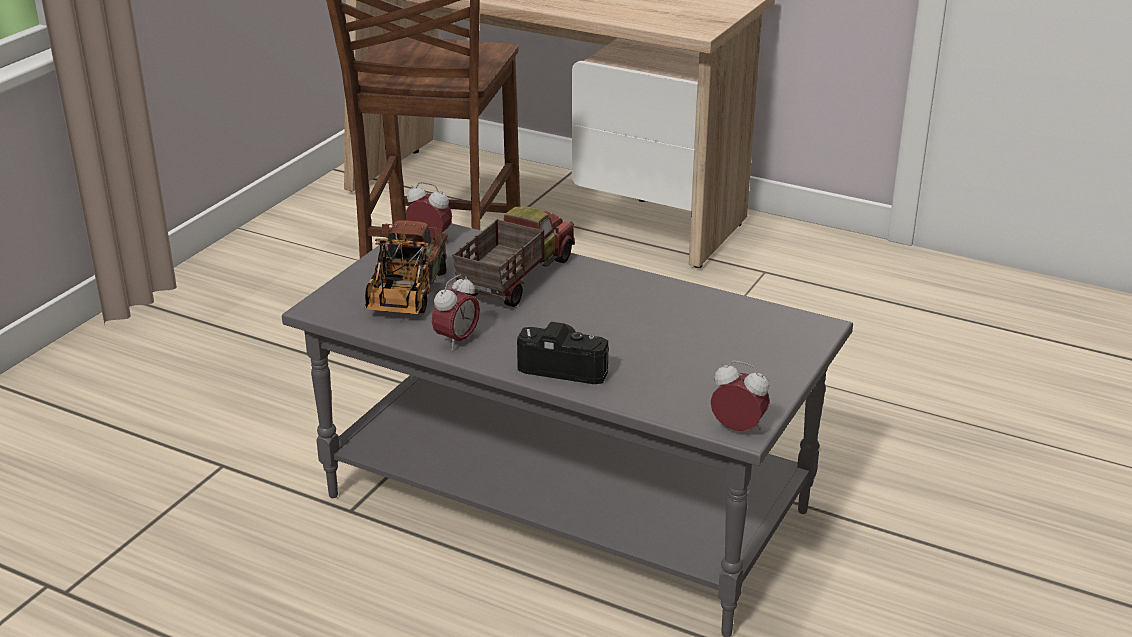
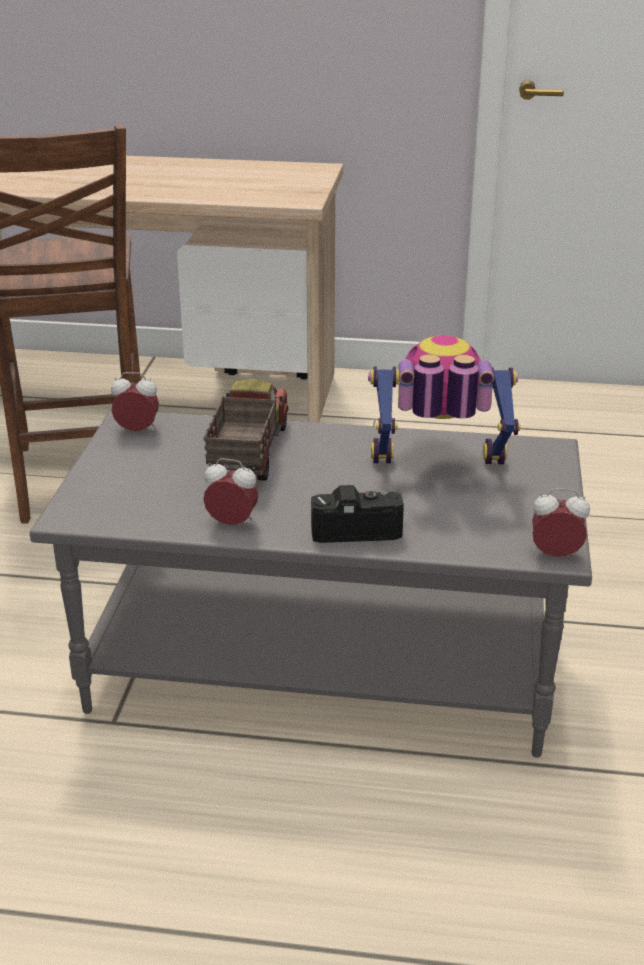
camera: 20 degrees left, 0 degrees up
(405, 296) = (150, 490): toy truck -> none
(457, 340) = (232, 523): alarm clock -> alarm clock turned 90 degrees counterclockwise
(684, 328) = (438, 471): none -> toy robot

